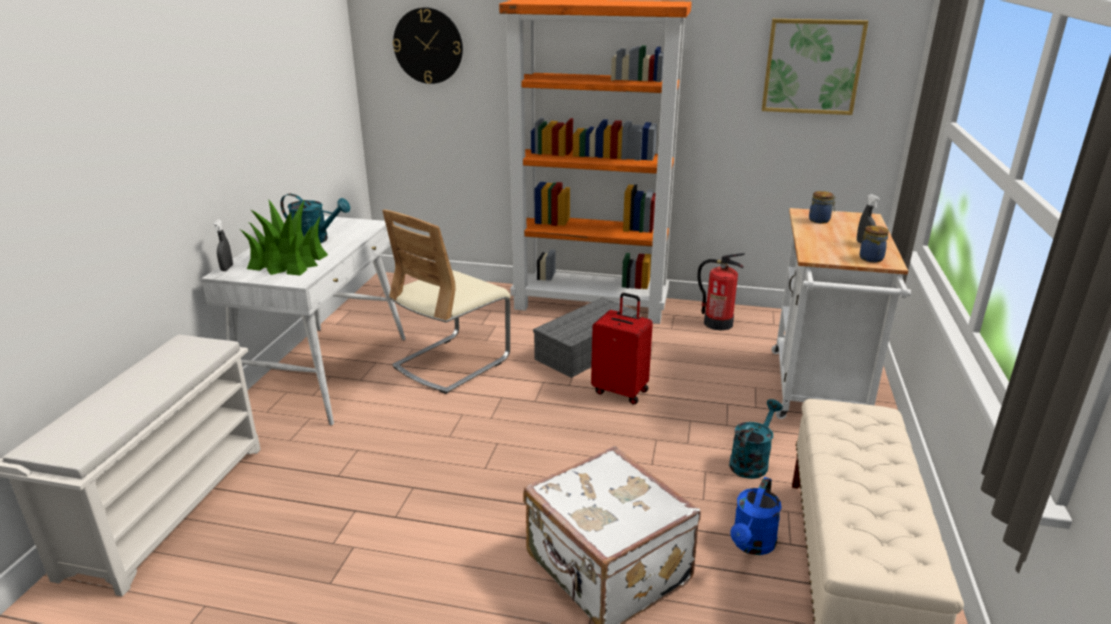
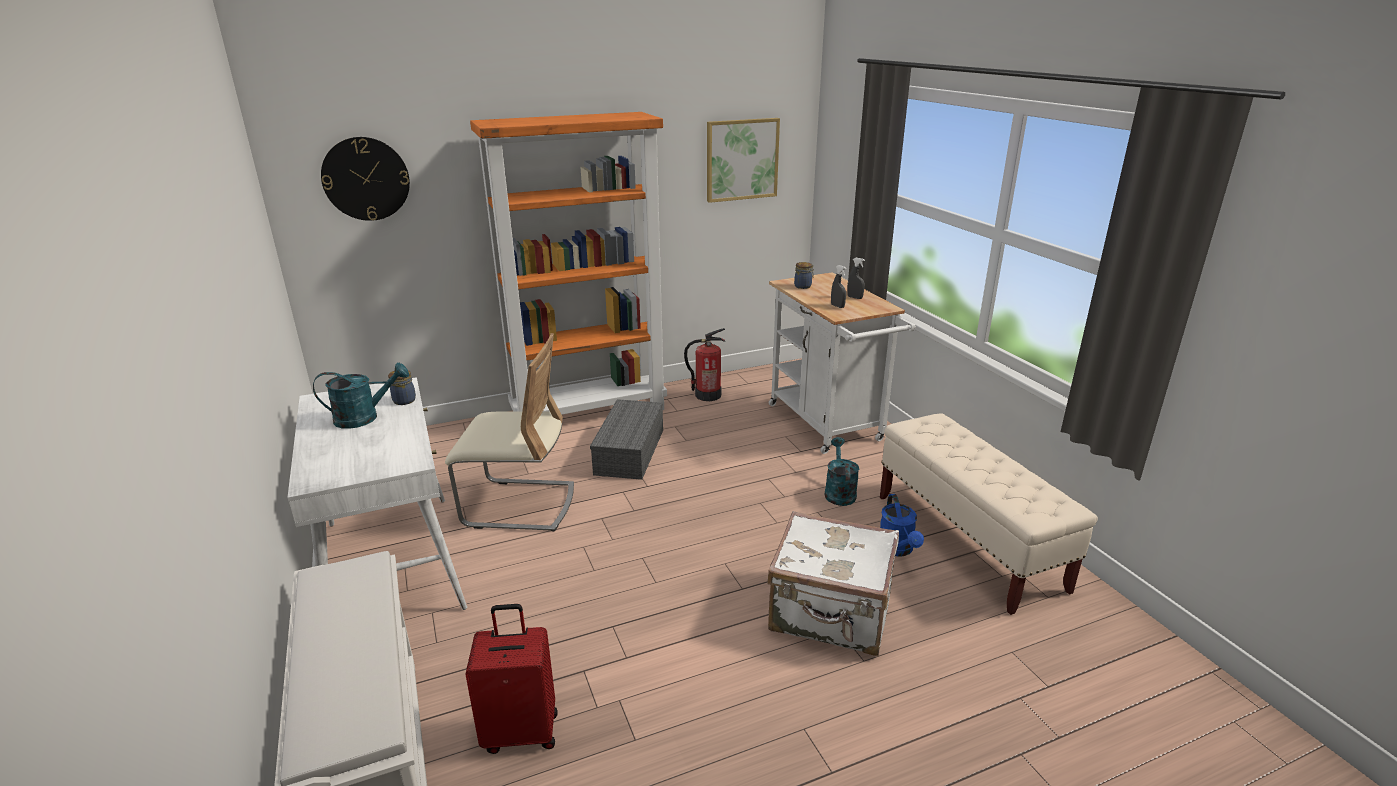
camera: 35 degrees left, 0 degrees up
(227, 268) = (303, 477): grey spray bottle -> grey spray bottle (837, 306)
(287, 262) = (369, 448): potted plant -> none
(452, 363) = (519, 505): beige chair -> beige chair turned 90 degrees counterclockwise
(621, 391) = (693, 475): red suitcase -> red suitcase (521, 731)
(871, 258) = (873, 307): jar -> jar (404, 400)

